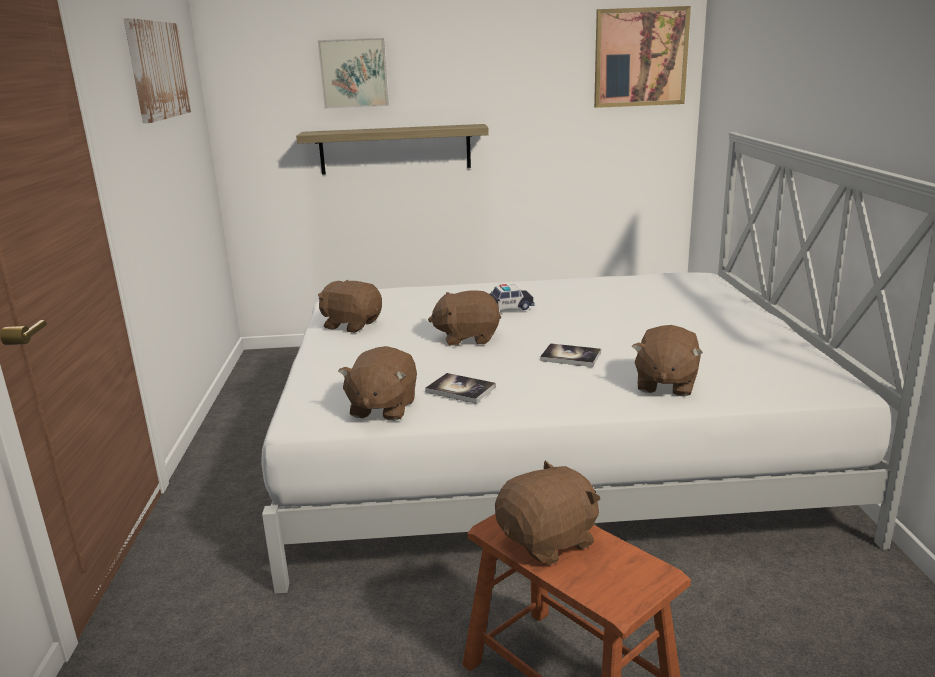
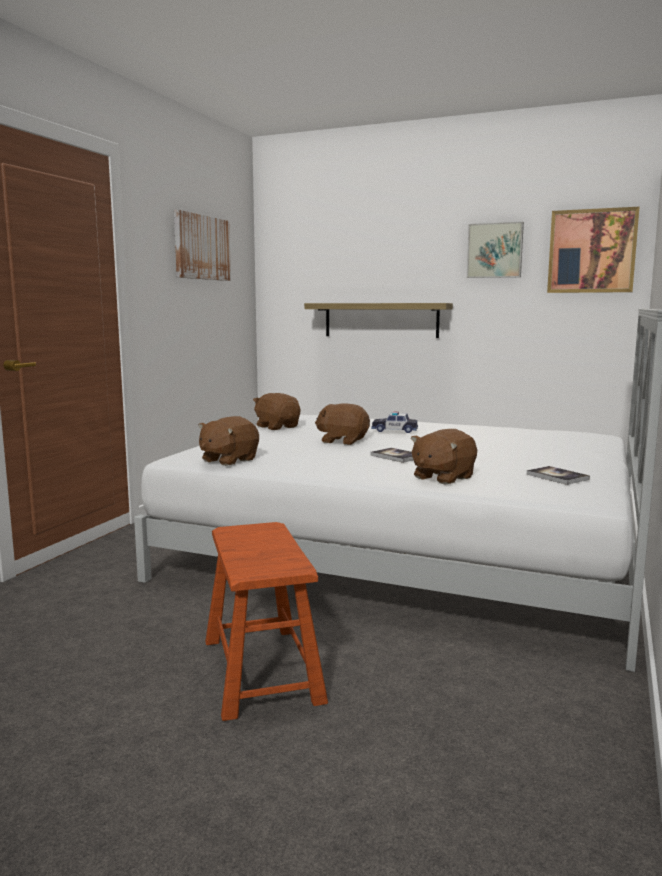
camera: 25 degrees right, 10 degrees down
(354, 73) = (356, 261): picture -> picture (495, 250)
(460, 389) = (290, 459): book -> book (557, 477)
(549, 541) = (252, 541): brown plush toy -> none

